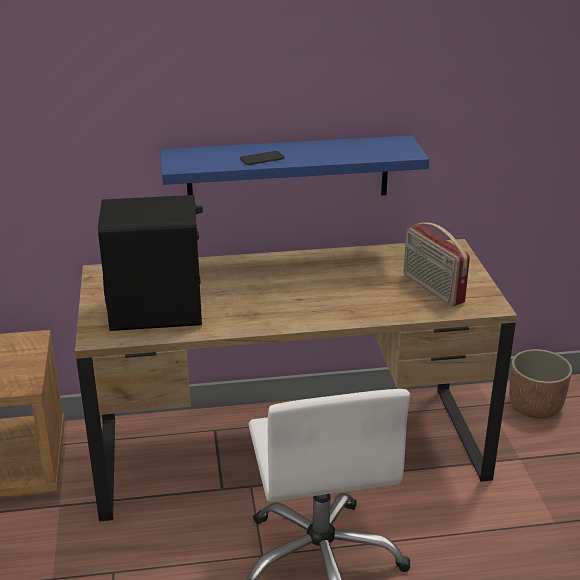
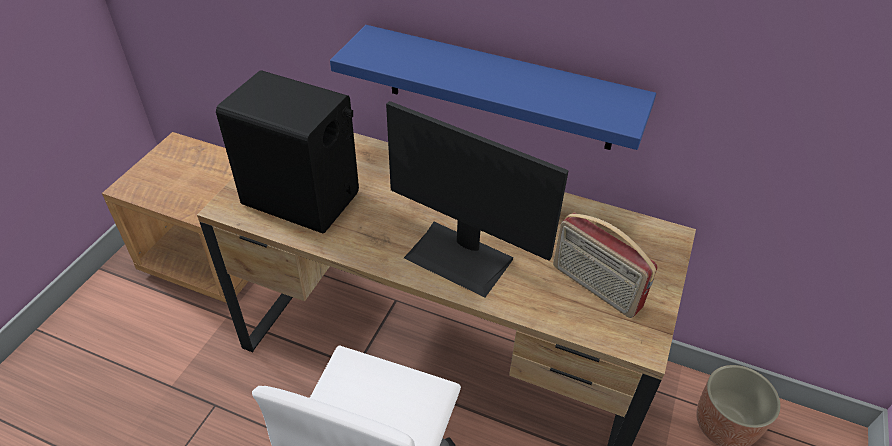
camera: 30 degrees right, 15 degrees up
(262, 158) = (448, 72): phone -> none
(323, 304) = (460, 257): none -> monitor
(432, 289) = (595, 288): radio -> radio turned 45 degrees counterclockwise

